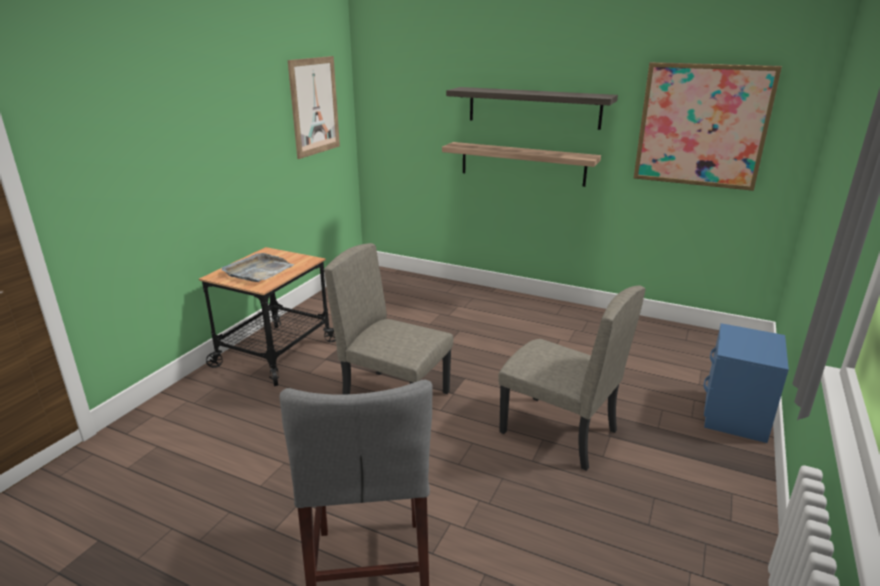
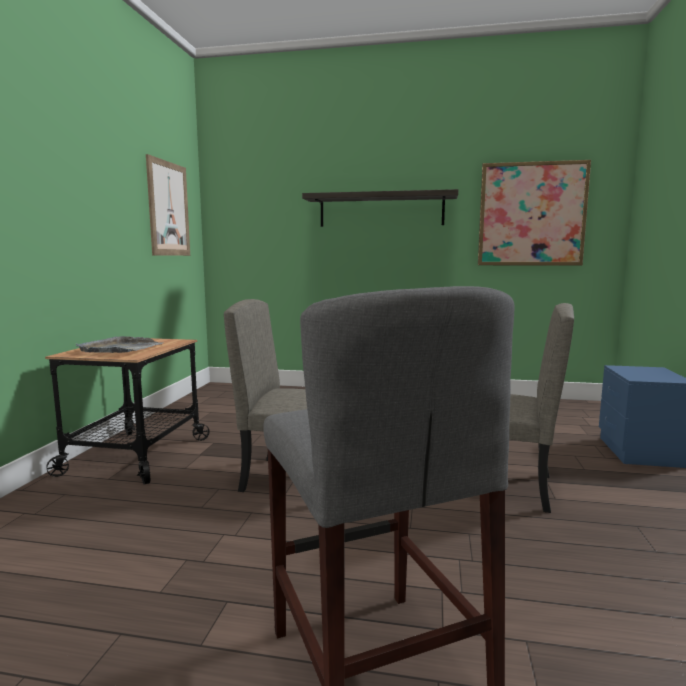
camera: 15 degrees left, 15 degrees down
(522, 163) = (373, 263): shelf -> none

